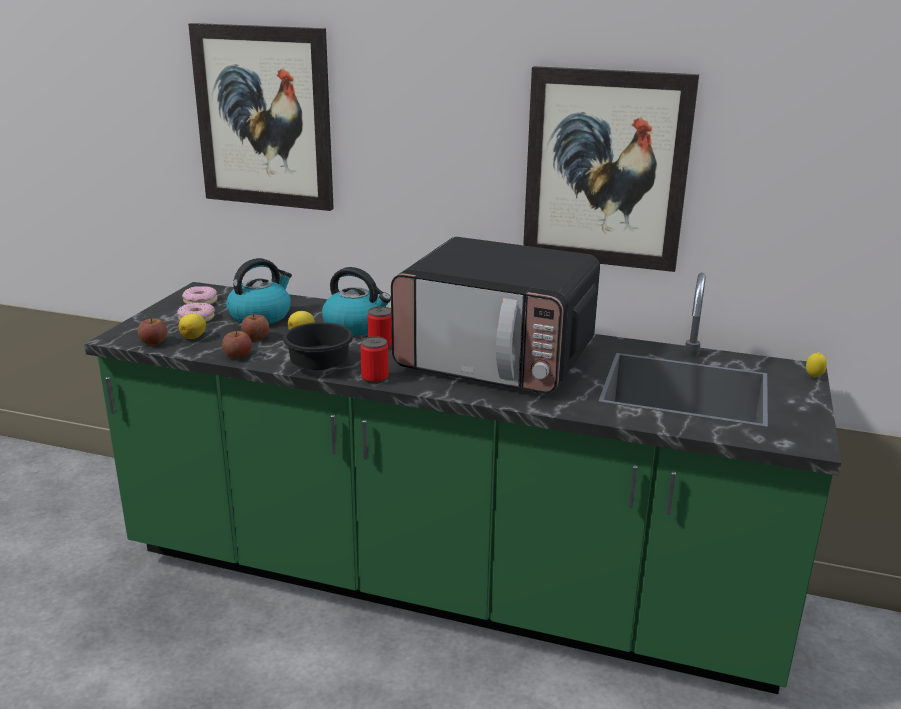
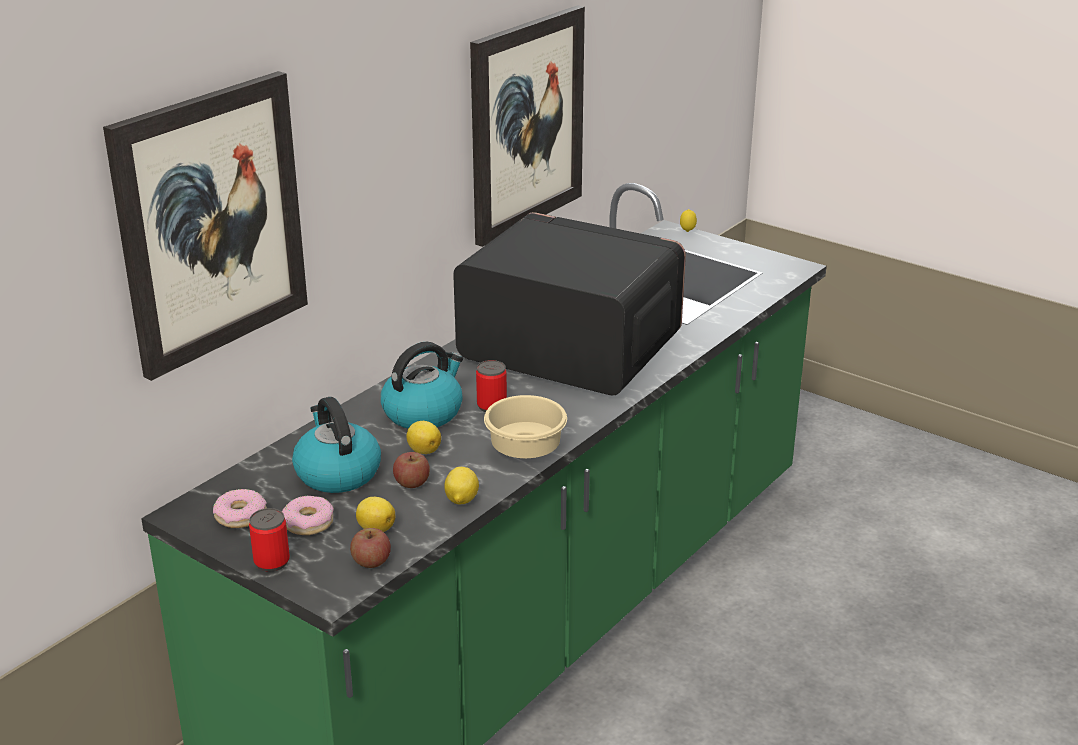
camera: 70 degrees left, 5 degrees up
(238, 356) = (461, 500): apple -> lemon
(318, 367) = (528, 450): black bowl -> beige bowl
(375, 378) = (578, 422): can -> can (272, 562)
(497, 358) = (568, 349): microwave -> microwave turned 105 degrees counterclockwise

